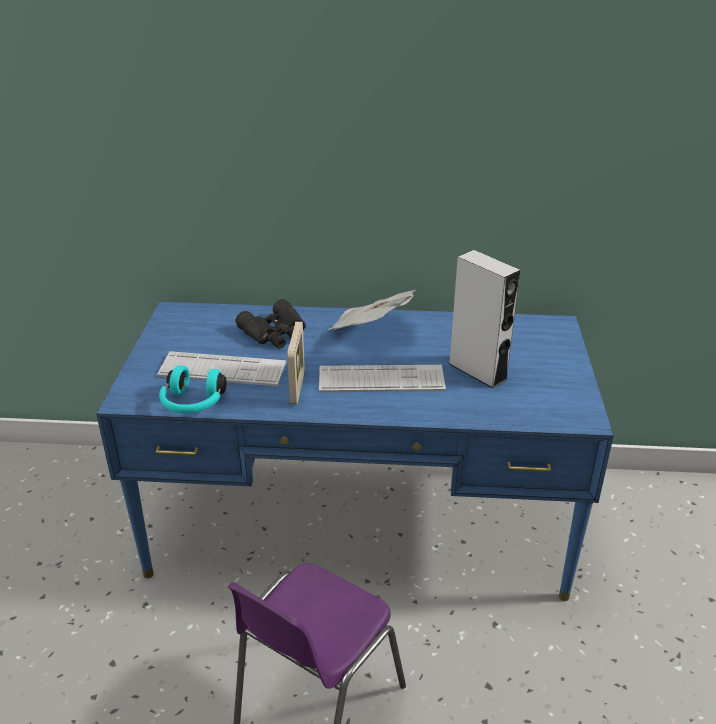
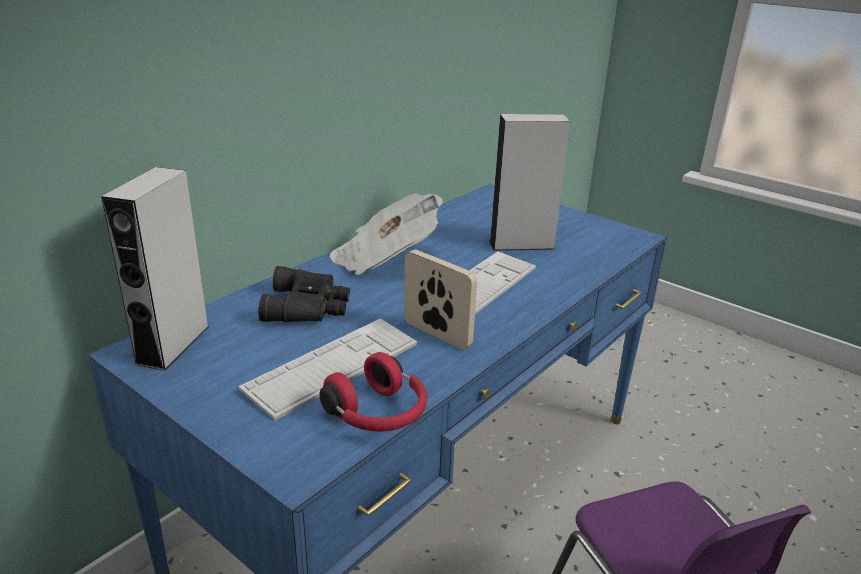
camera: 55 degrees left, 5 degrees down
(191, 316) = (173, 344): none -> grey speaker
(192, 404) = (378, 414): turquoise headphones -> red headphones

